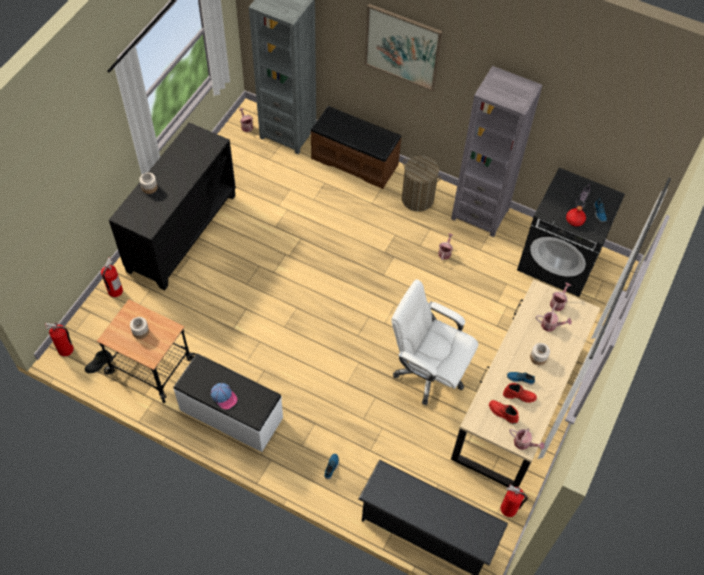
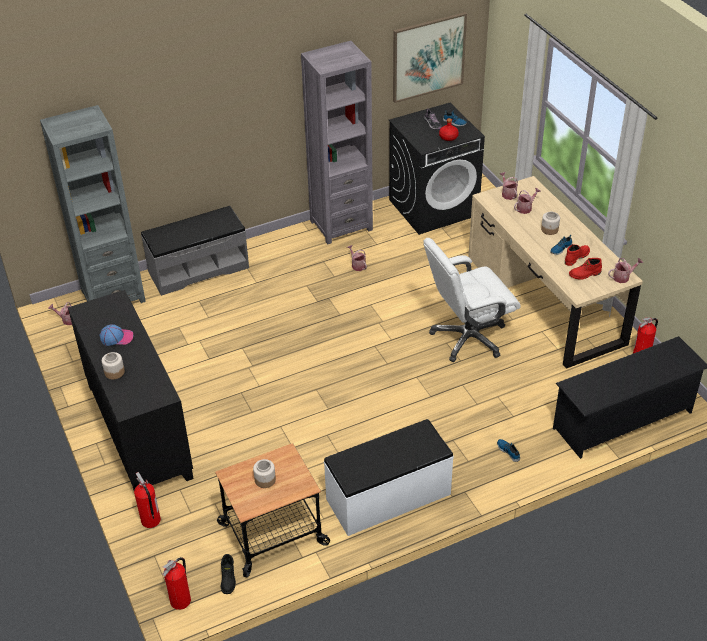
camera: 50 degrees left, 15 degrees down
(224, 397) = (394, 460): cap -> cap (117, 338)
(355, 161) = (198, 269): brown bench -> grey bench
(402, 47) = (205, 98): picture -> picture (428, 57)
(417, 199) = (284, 252): laundry basket -> none

